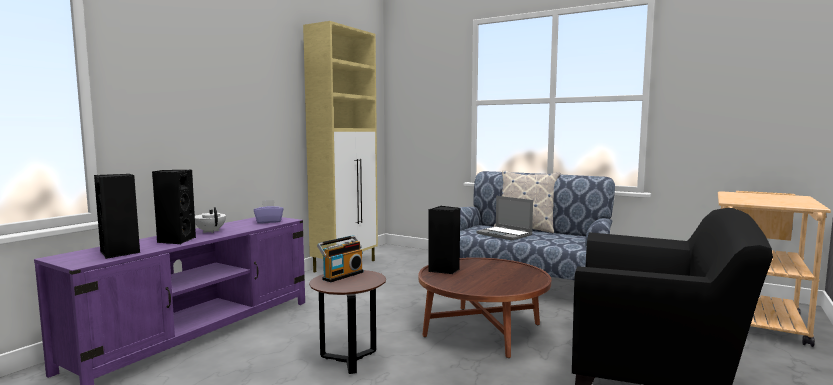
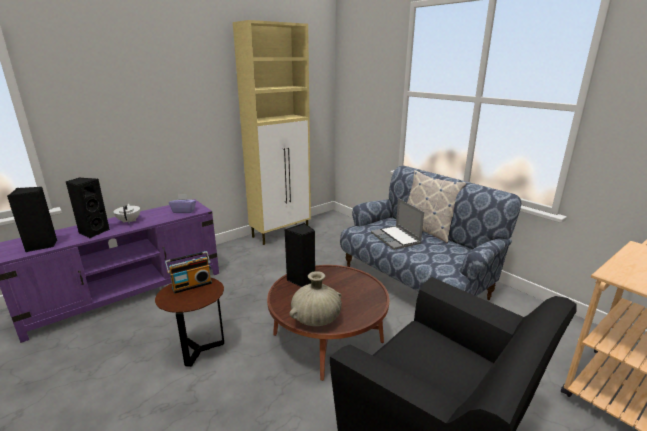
camera: 20 degrees right, 15 degrees up
(493, 288) = (316, 319): none -> beige vase

